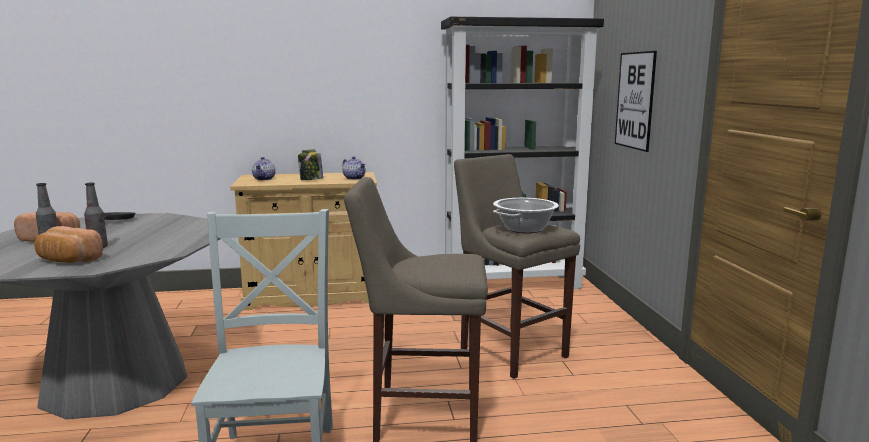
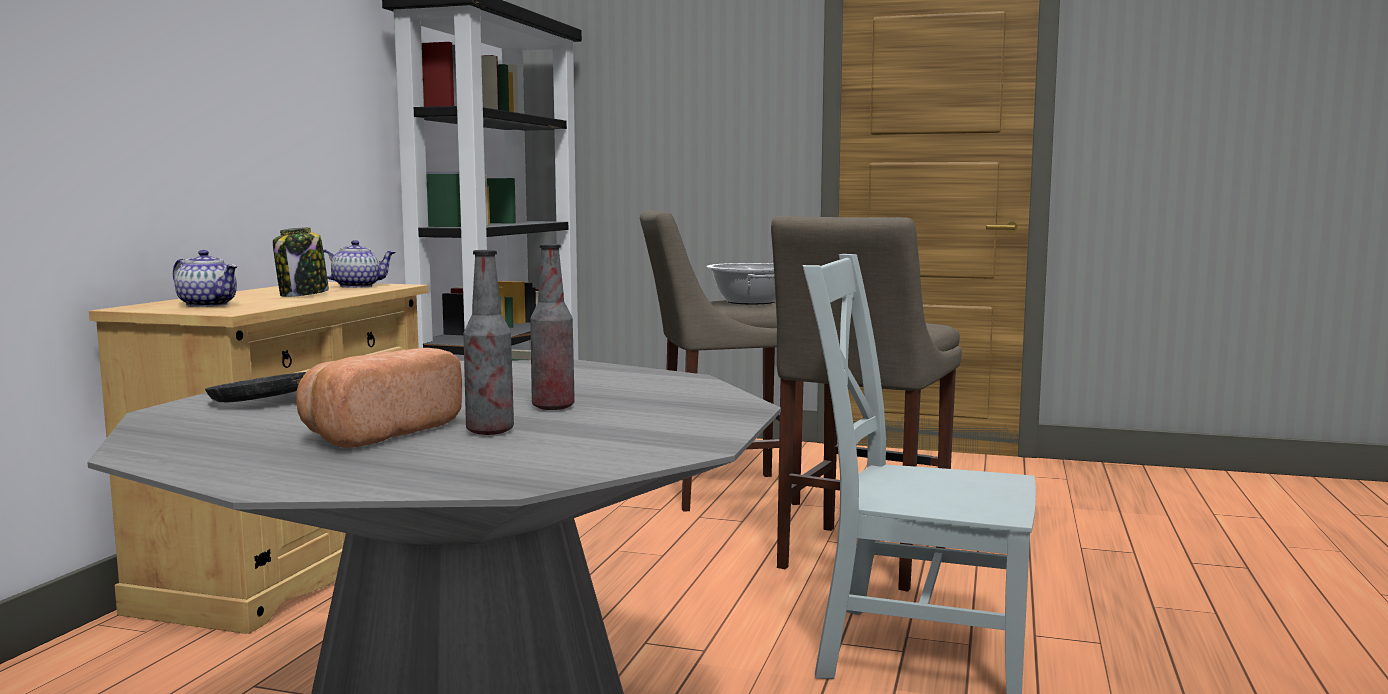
camera: 65 degrees left, 5 degrees down
(67, 260) = (641, 419): bread -> none
(635, 100) = (660, 143): picture -> none

